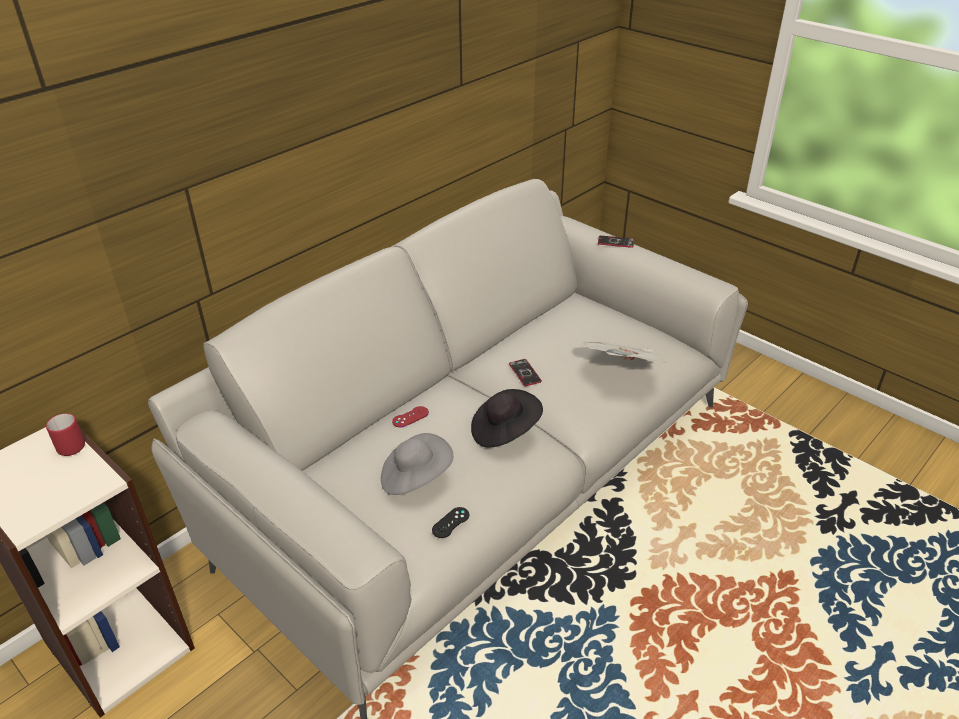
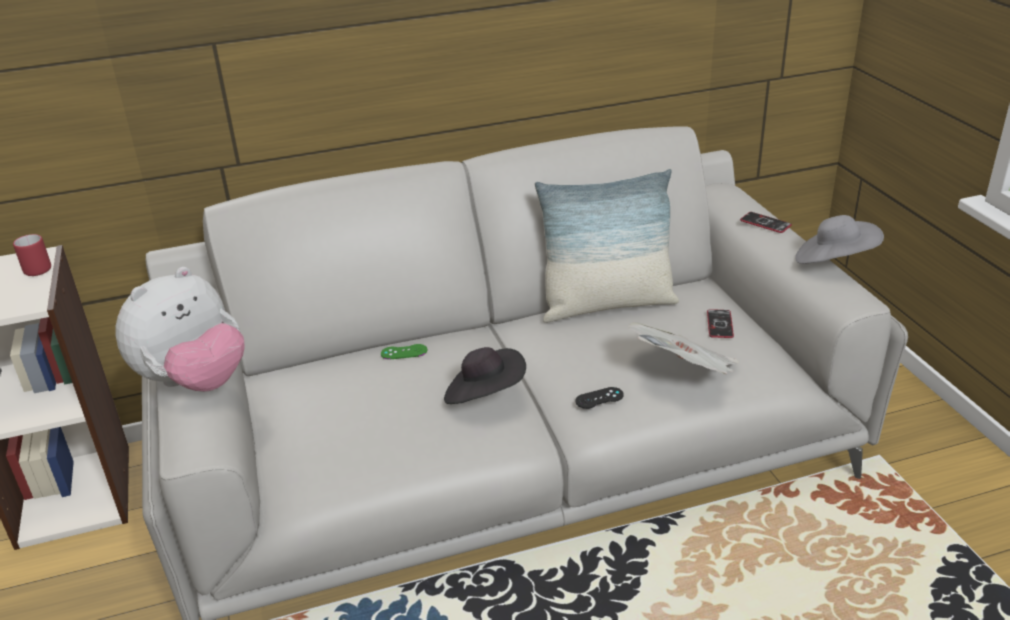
camera: 30 degrees right, 5 degrees down
(303, 499) = (194, 382): none -> plush toy
(410, 417) = (404, 352): red game controller -> green game controller
(415, 477) = (354, 411): grey hat -> grey hat (834, 262)
(450, 522) = (351, 466): black game controller -> black game controller (599, 398)
(525, 373) = (562, 344): phone -> phone (719, 324)
(528, 333) = (607, 305): none -> pillow

